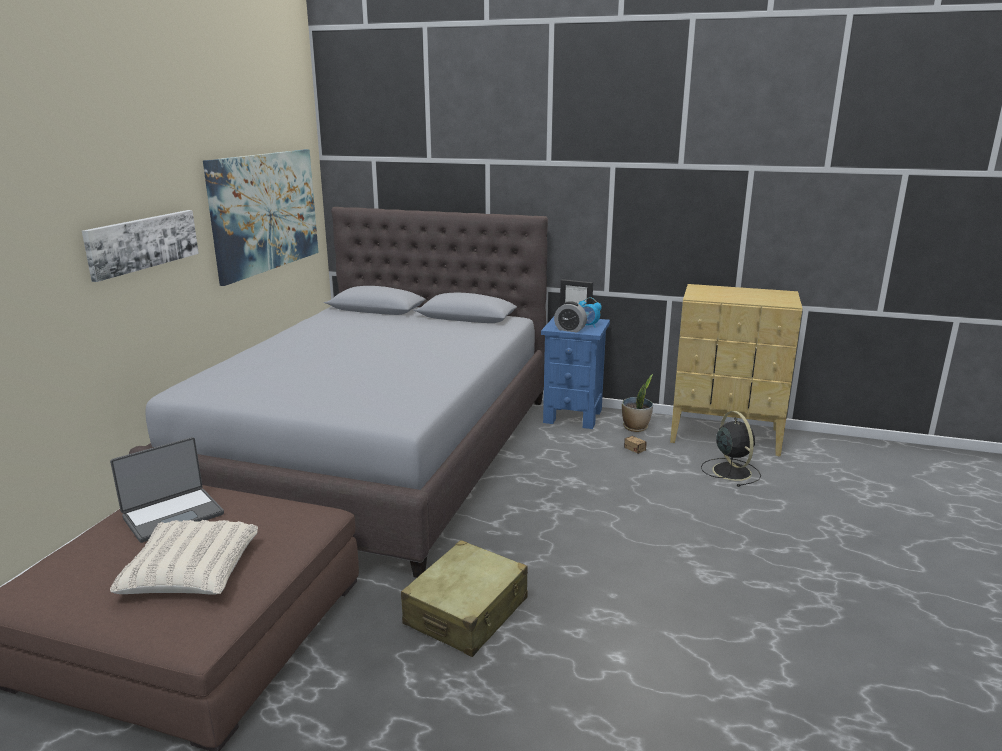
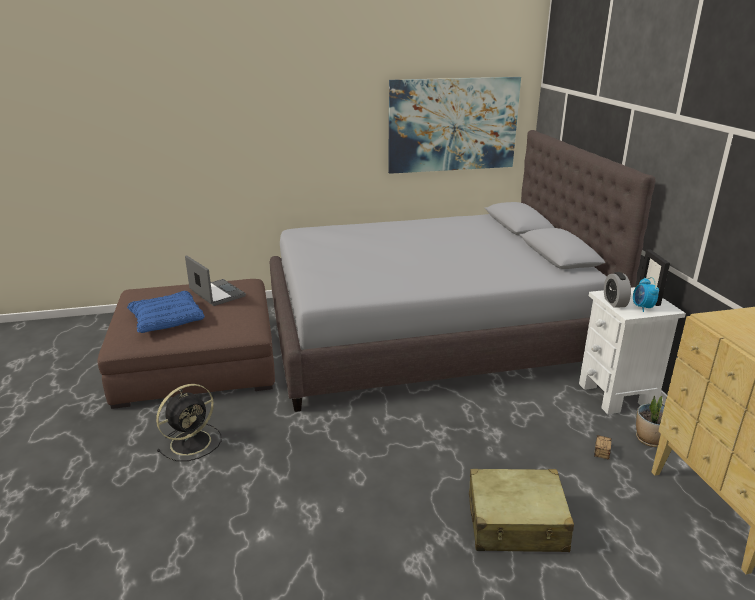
camera: 60 degrees right, 5 degrees up
(142, 243) = (320, 131): picture -> none
(173, 515) = (216, 294): laptop -> laptop turned 150 degrees counterclockwise
(190, 571) = (166, 320): beige pillow -> blue pillow
(467, 612) = (270, 444): beige suitcase -> beige suitcase (516, 523)
(573, 416) = (616, 395): blue nightstand -> white nightstand
(730, 471) = (646, 535): black fan -> black fan (192, 441)

